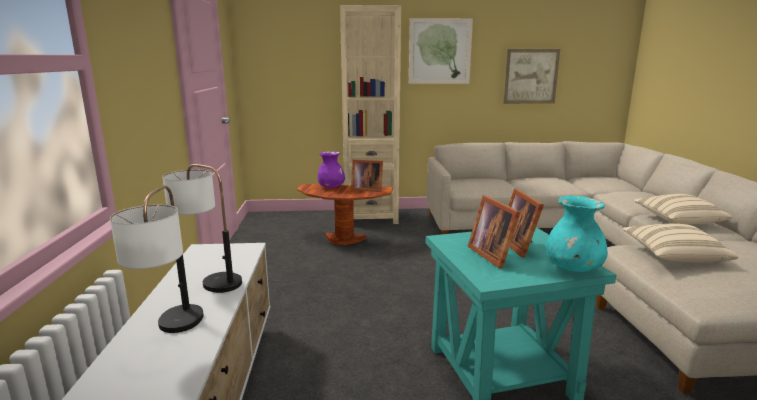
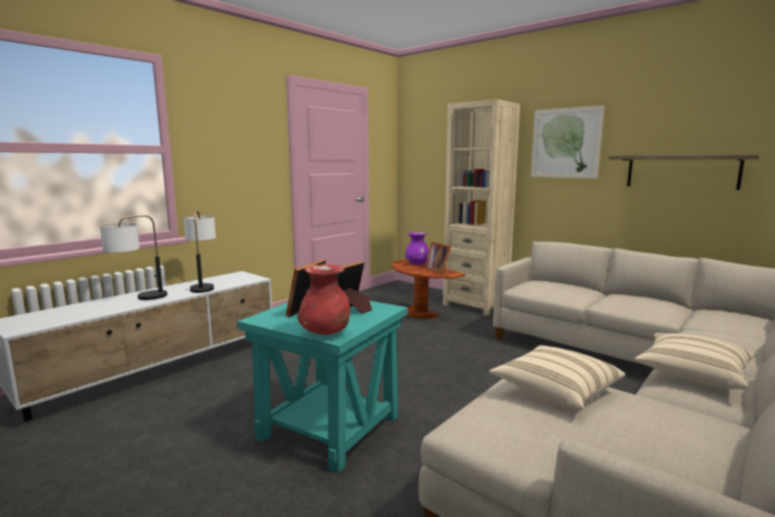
camera: 45 degrees right, 5 degrees down
(530, 76) = (681, 171): picture -> shelf
(573, 269) = (325, 333): turquoise vase -> red vase

